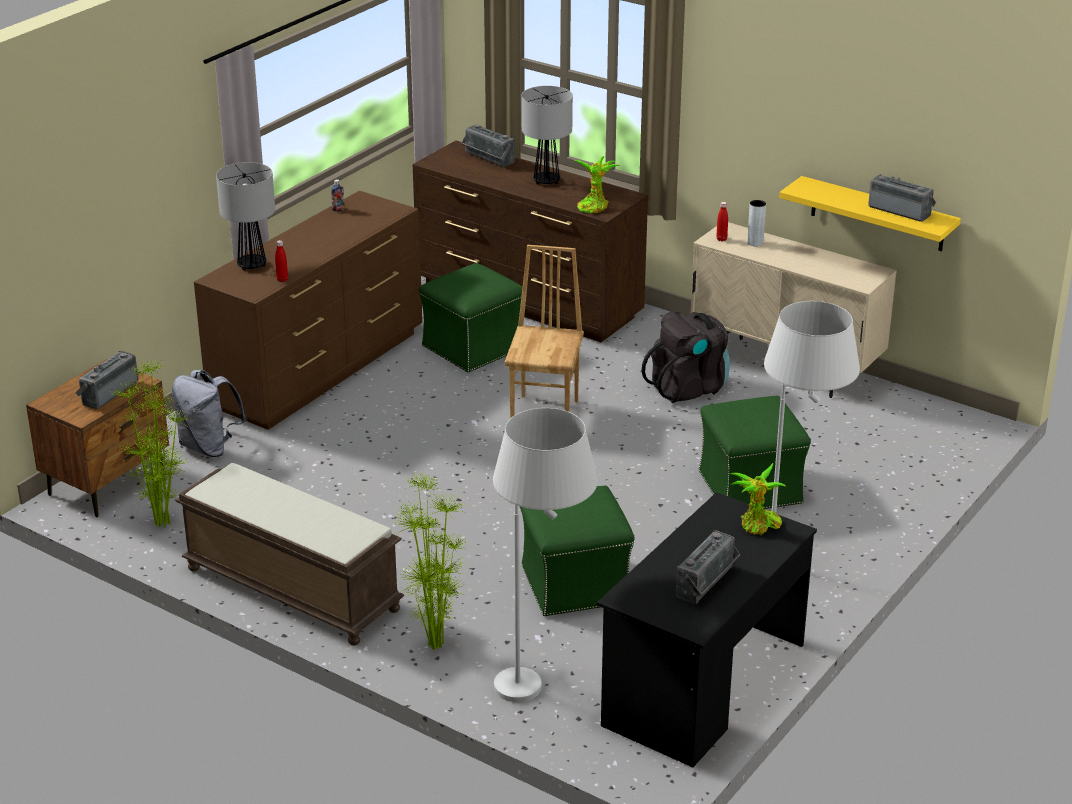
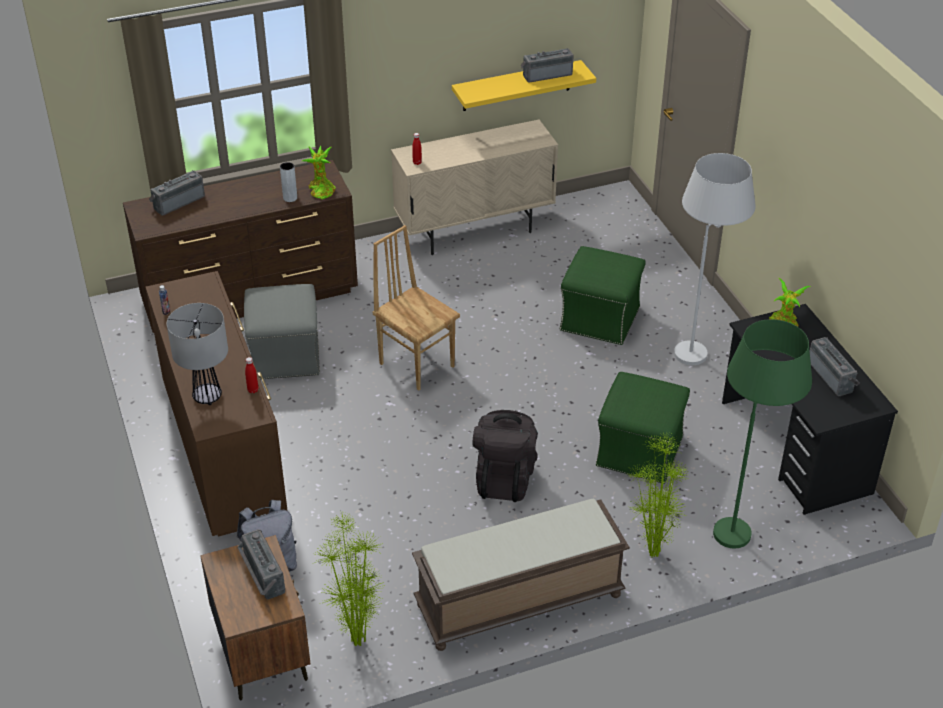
camera: 55 degrees left, 10 degrees up
(473, 347) = (285, 355): green ottoman -> grey ottoman
(487, 159) = (178, 202): radio -> radio turned 150 degrees clockwise
(544, 687) = (742, 521): white floor lamp -> green floor lamp
(547, 181) = (253, 192): table lamp -> none
(689, 388) = (454, 284): black backpack -> black backpack (504, 478)
(755, 243) = (438, 152): grey vase -> grey vase (290, 198)

